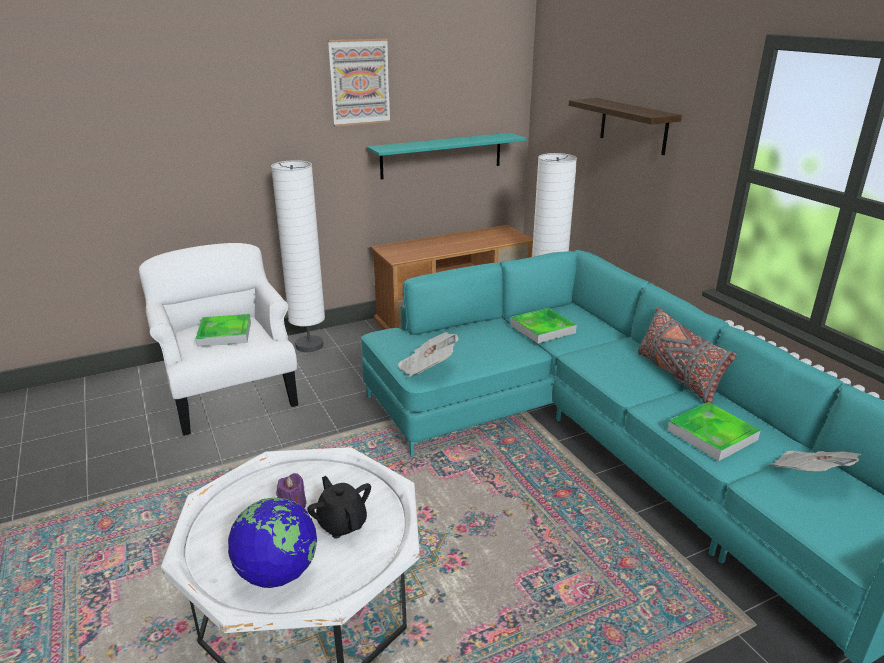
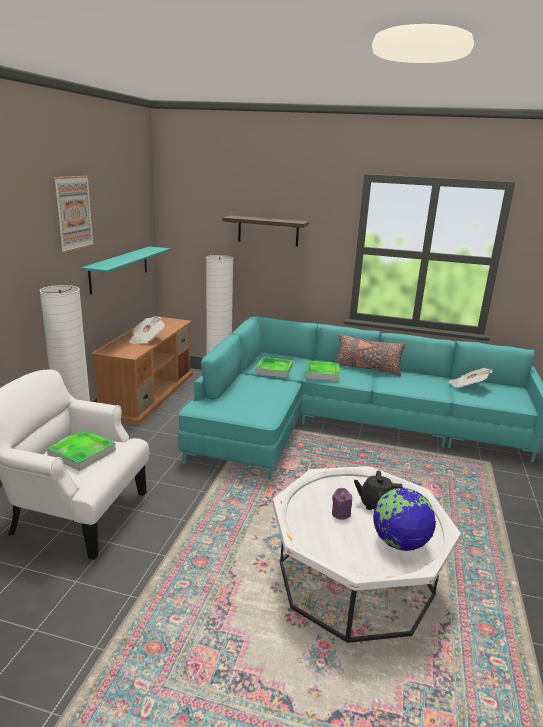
camera: 50 degrees left, 5 degrees down
(427, 368) = (262, 412): newspaper -> newspaper (146, 339)
(712, 435) = (421, 386): tray -> tray (322, 373)

